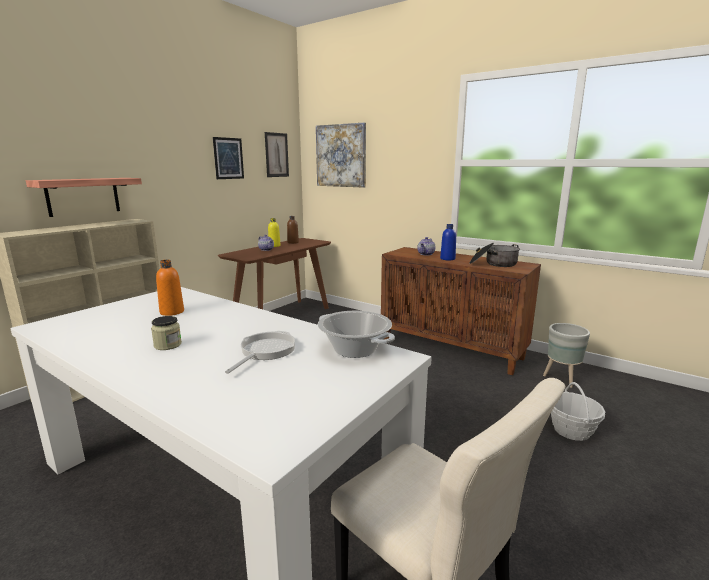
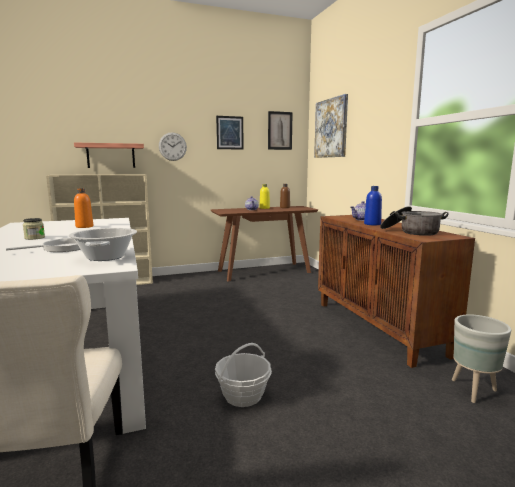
camera: 35 degrees right, 5 degrees down
(165, 178) = (172, 146): none -> wall clock
(571, 430) = (398, 439): basket -> basket (243, 395)

